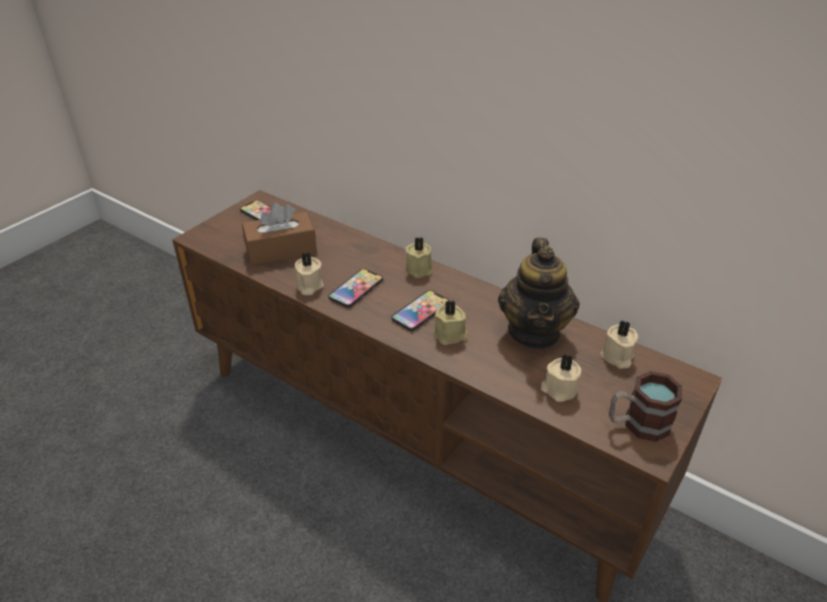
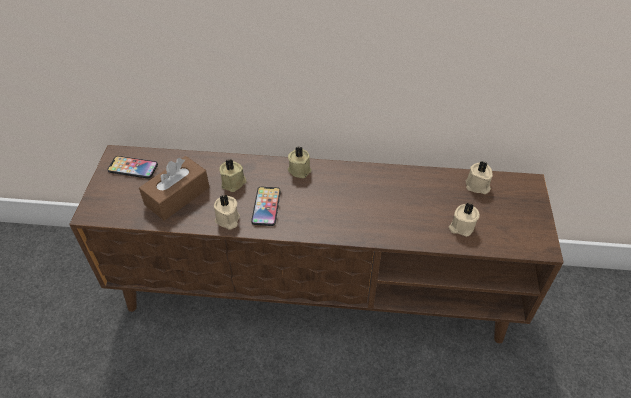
camera: 30 degrees left, 10 degrees up
(420, 311) = (328, 205): phone -> none
(450, 335) = (363, 216): beige candle -> beige candle (234, 183)
(534, 332) = (415, 189): teapot -> none
(637, 424) = (522, 230): mug -> none

